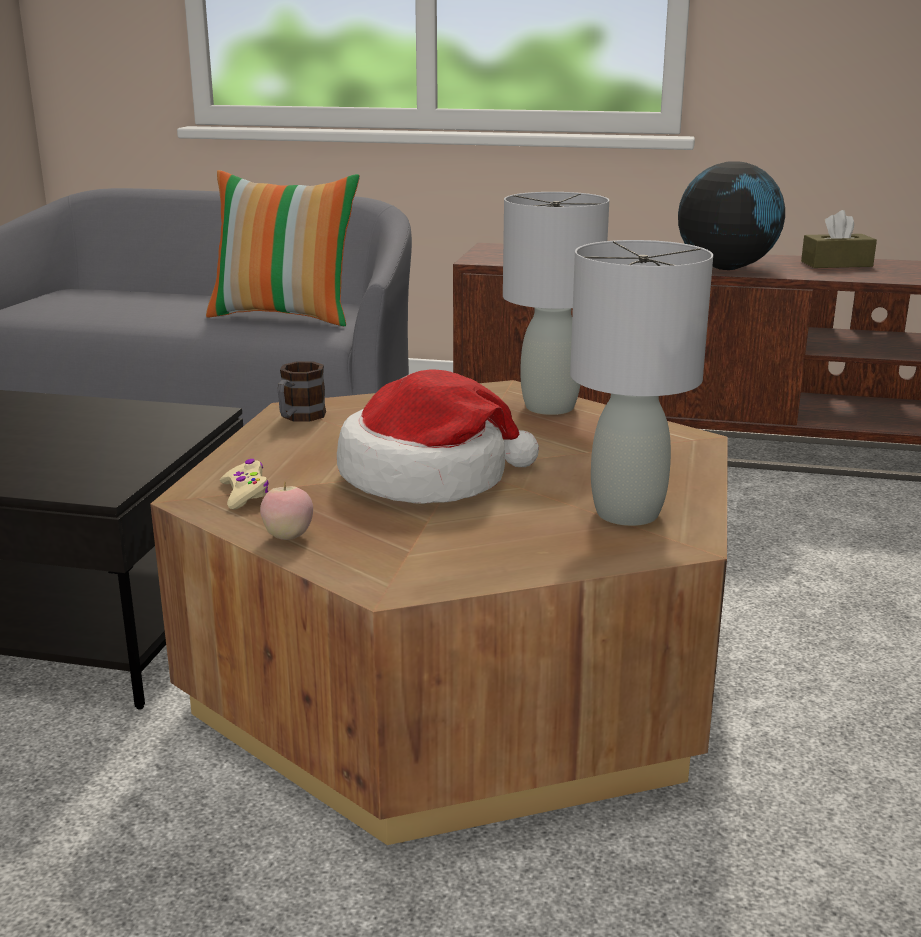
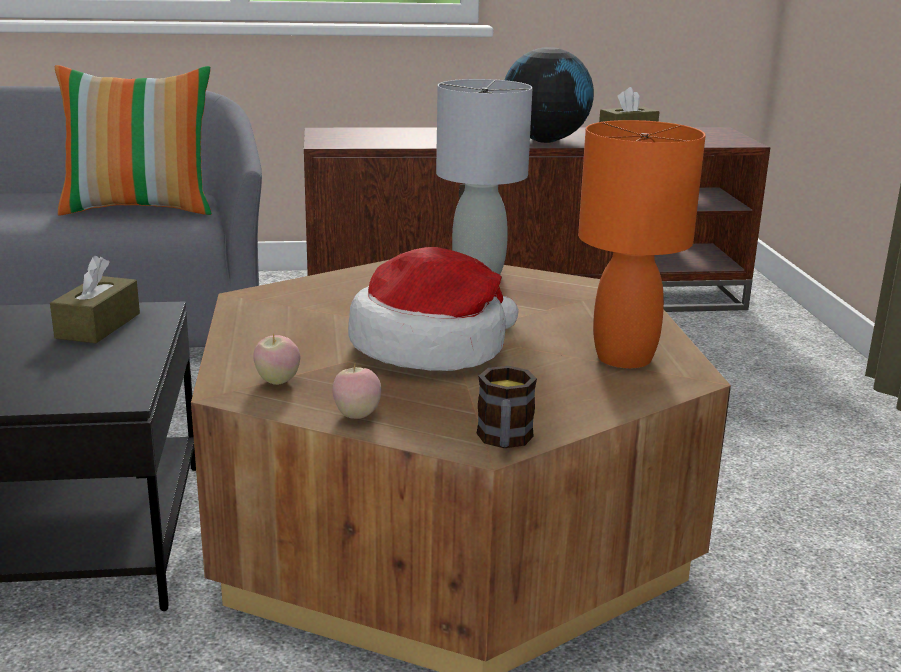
camera: 20 degrees left, 0 degrees up
(143, 423) = (98, 326): none -> brown tissue box
(245, 493) = (277, 381): beige game controller -> apple
(299, 417) = (260, 304): mug -> mug (504, 441)
(628, 513) = (624, 357): grey table lamp -> orange table lamp

